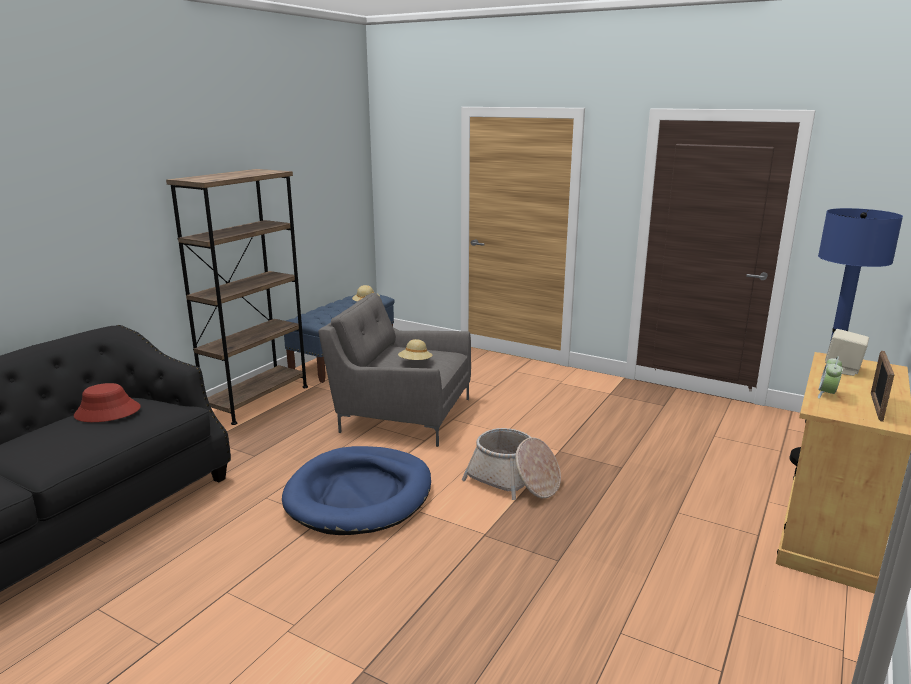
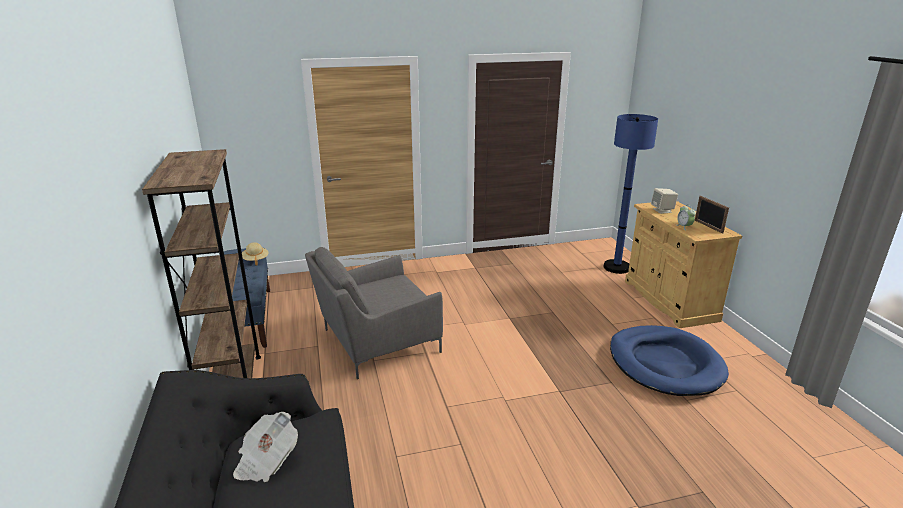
camera: 45 degrees left, 5 degrees up
(107, 412) = (266, 461): red hat -> newspaper
(359, 495) = (453, 413): blue dog bed -> blue dog bed (665, 364)
(415, 363) = (390, 294): beige hat -> none
(513, 481) = (519, 350): basket -> none

